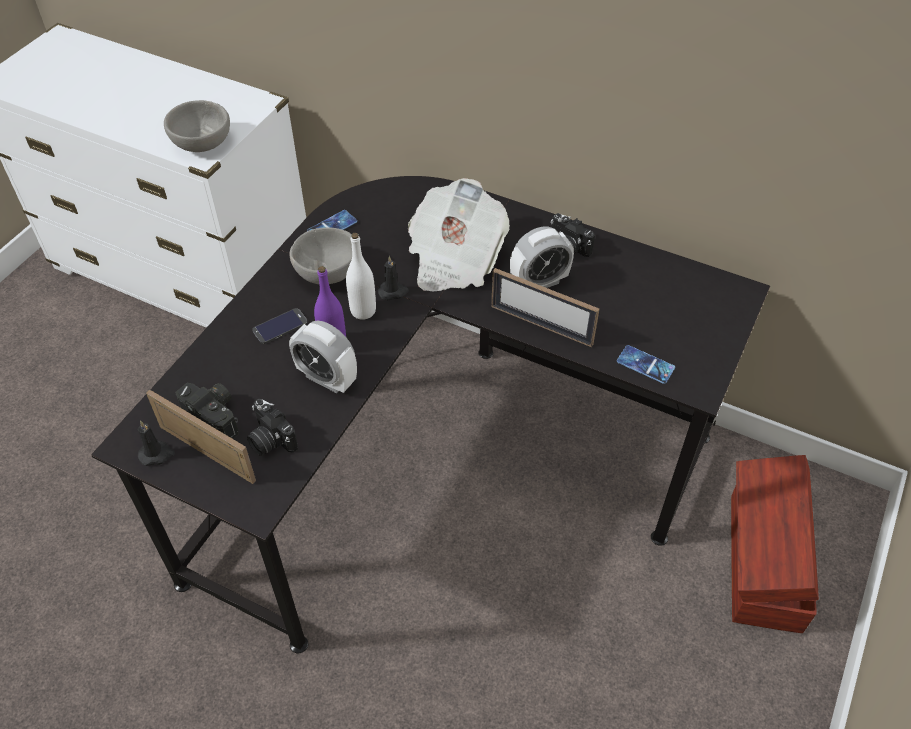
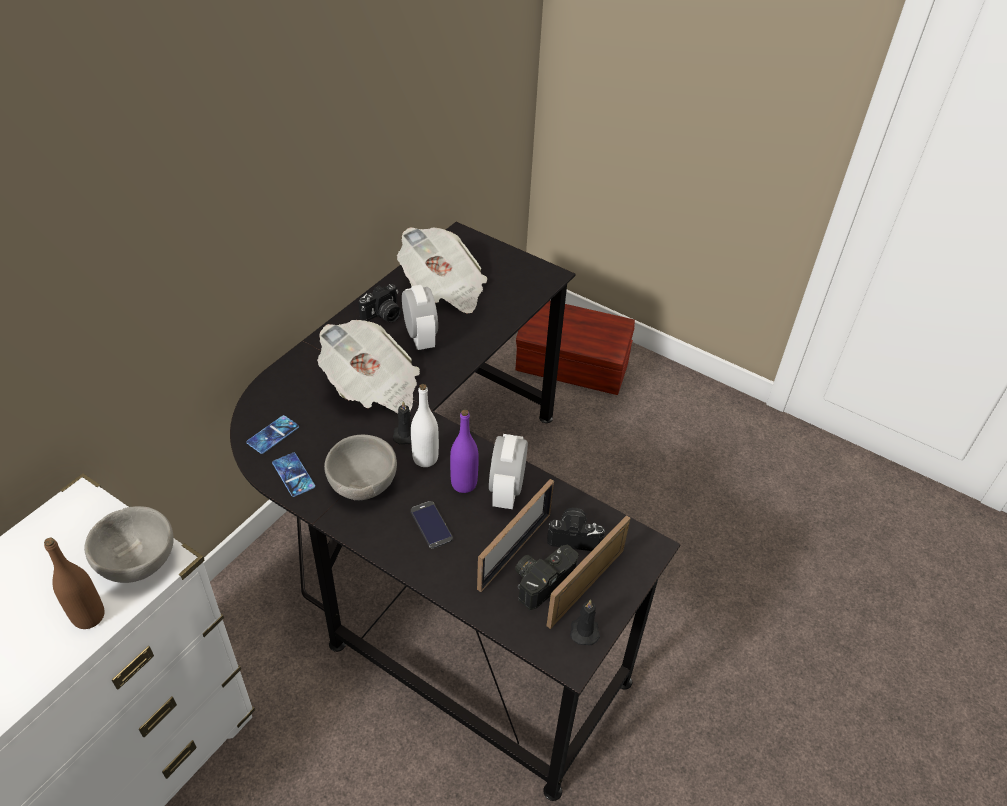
camera: 85 degrees left, 5 degrees down
(154, 134) = (89, 616): none -> brown bottle
(270, 440) = (575, 536): camera -> camera turned 135 degrees counterclockwise
(327, 378) = (506, 491): alarm clock -> alarm clock turned 150 degrees clockwise
(541, 325) = (470, 344): picture frame -> picture frame (514, 550)
(630, 291) = (444, 289): none -> newspaper
(645, 364) = (523, 296): phone -> phone (273, 435)

